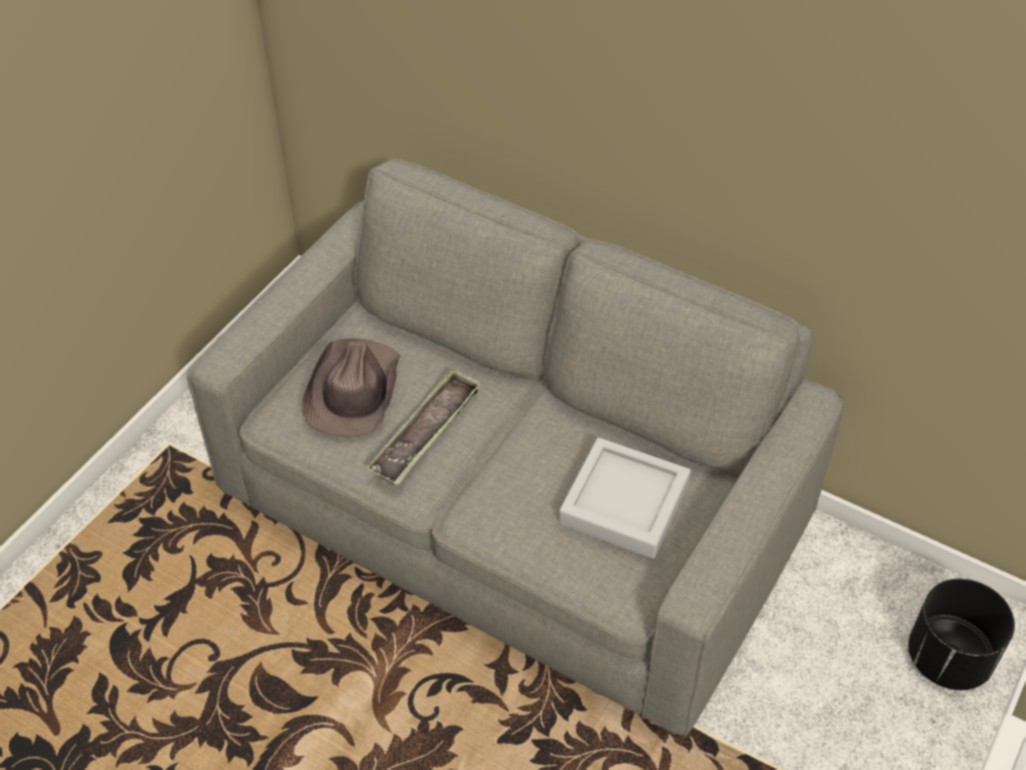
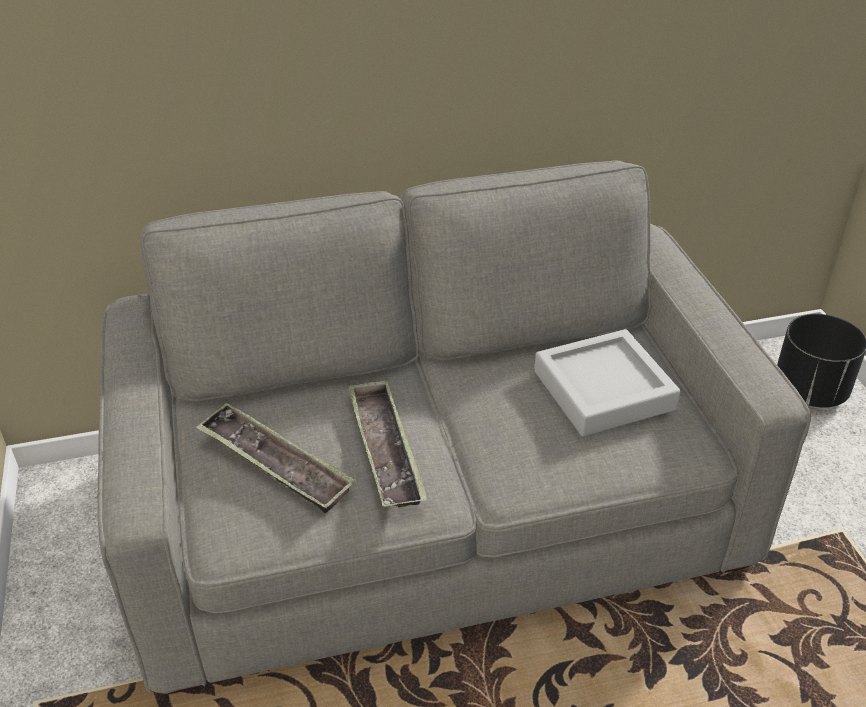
camera: 45 degrees left, 10 degrees down
(353, 391) = (275, 464): brown hat -> tray

